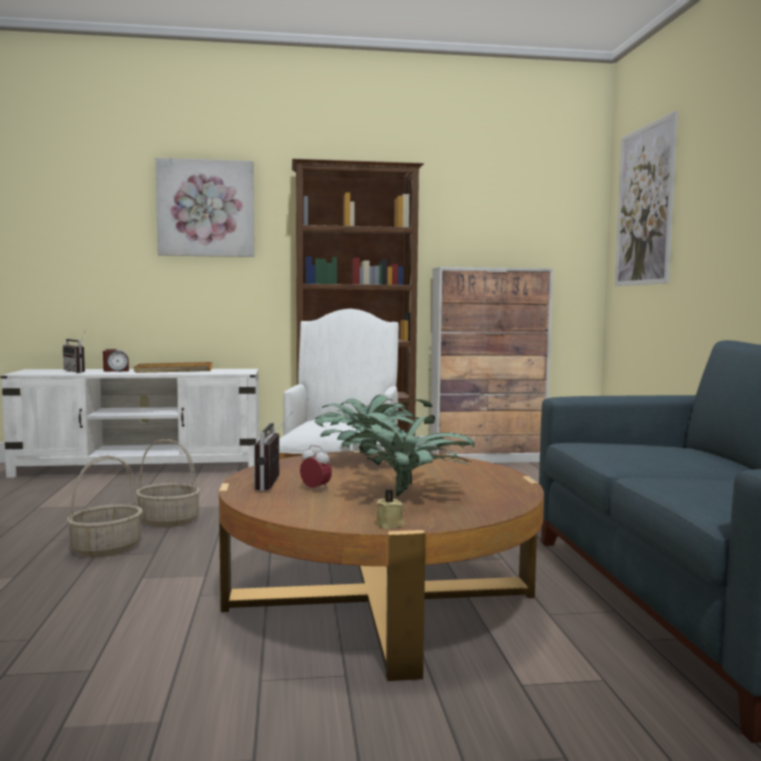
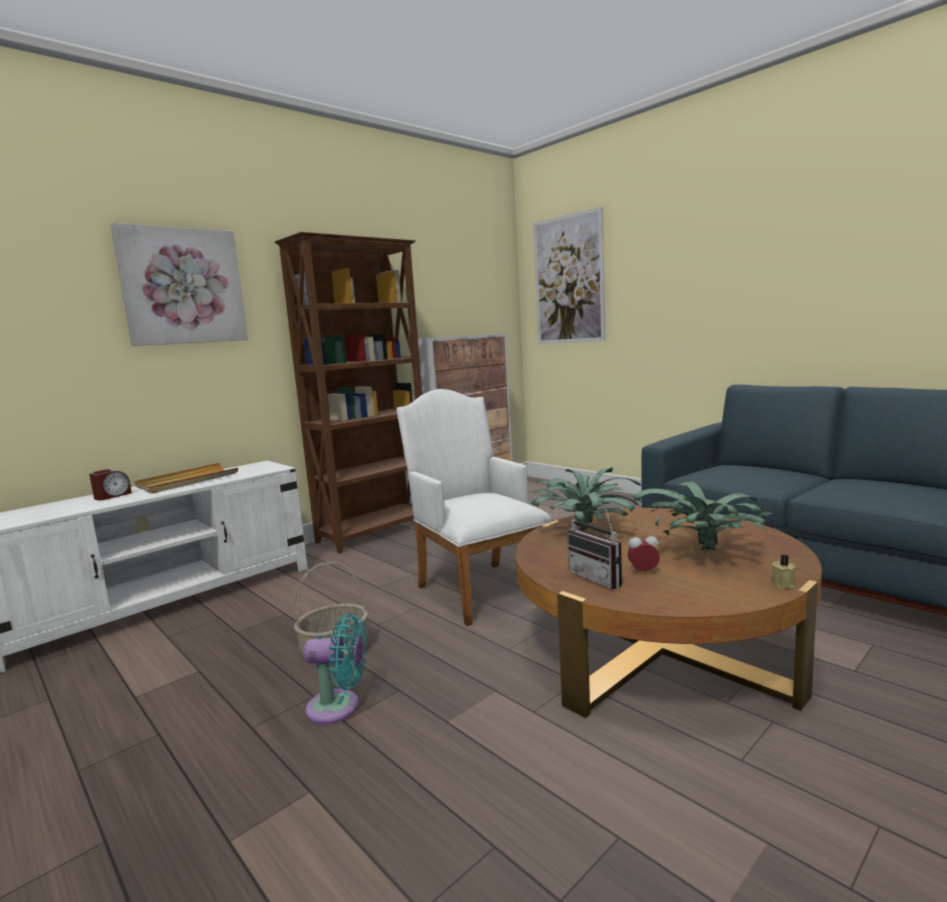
camera: 35 degrees left, 5 degrees up
(78, 371) = (63, 508): radio -> none
(106, 548) = (339, 707): basket -> turquoise fan

